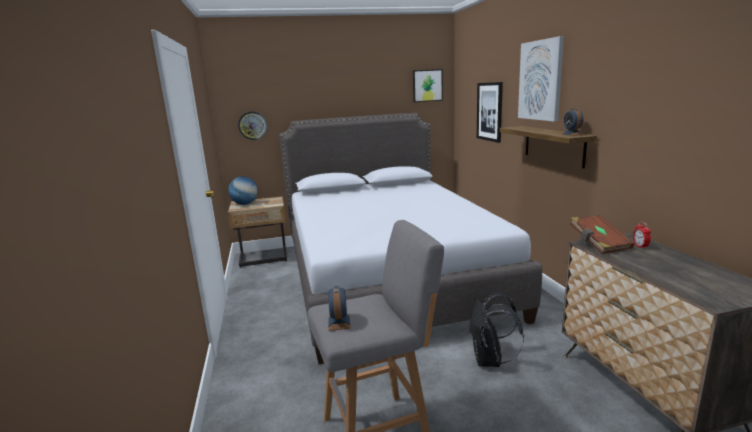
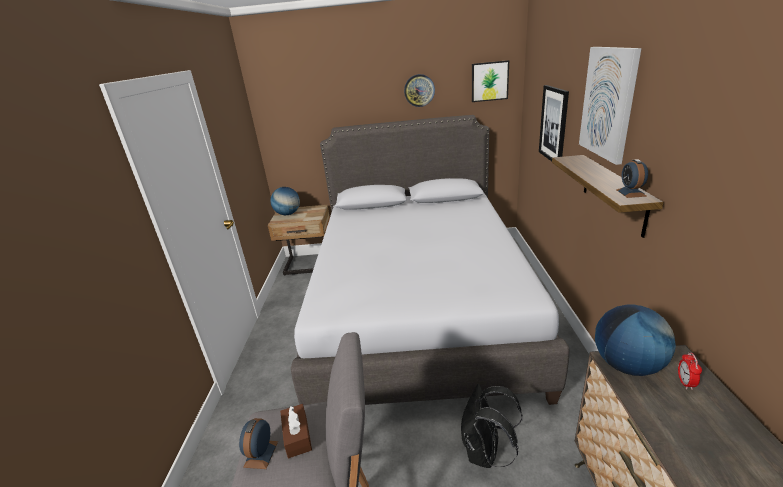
camera: 15 degrees right, 10 degrees up
(252, 125) = (294, 132): wall clock -> wall clock (419, 90)
(364, 310) = (297, 436): none -> brown tissue box
(598, 244) = (627, 365): brown book -> globe

